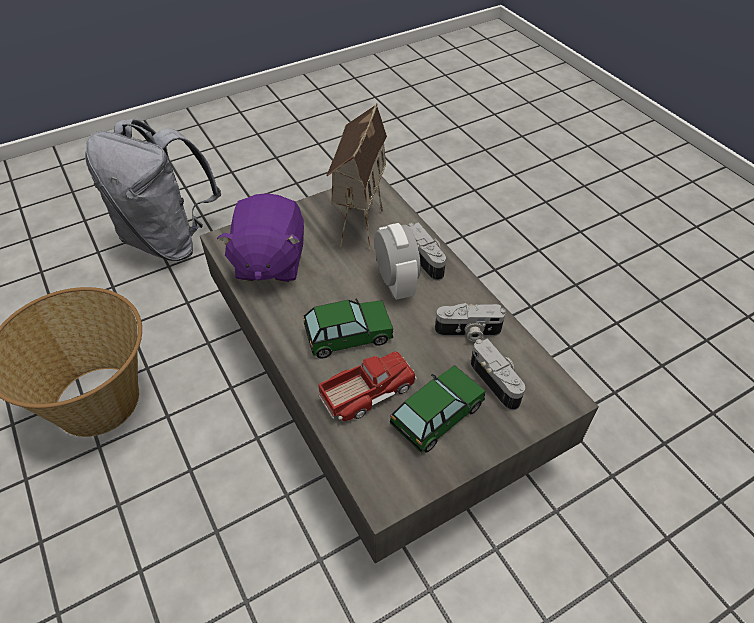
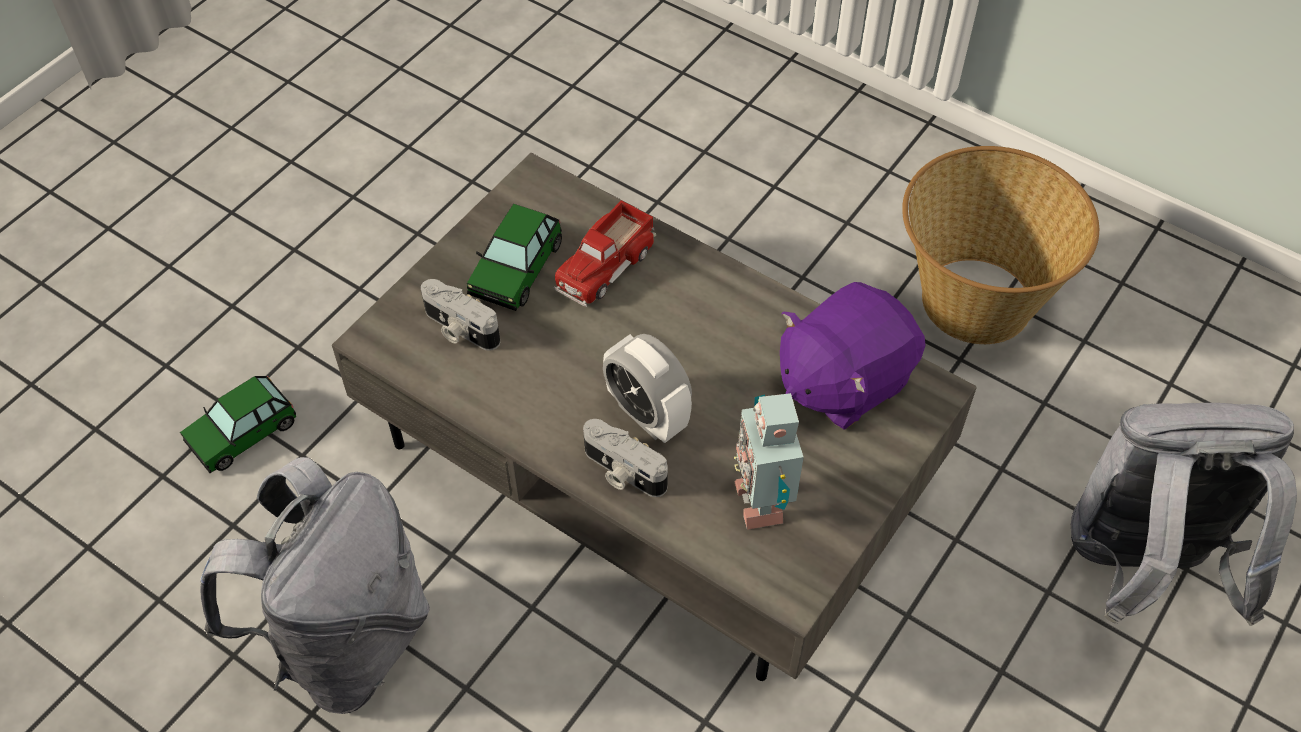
camera: 155 degrees right, 5 degrees up
(269, 262) = (842, 380): purple plush toy -> purple plush toy turned 105 degrees counterclockwise
(348, 335) = (666, 319): toy car -> toy car (242, 432)
(358, 223) = (763, 500): toy house -> toy robot
(468, 332) = (517, 378): camera -> none
(593, 349) = (346, 641): none -> grey backpack

